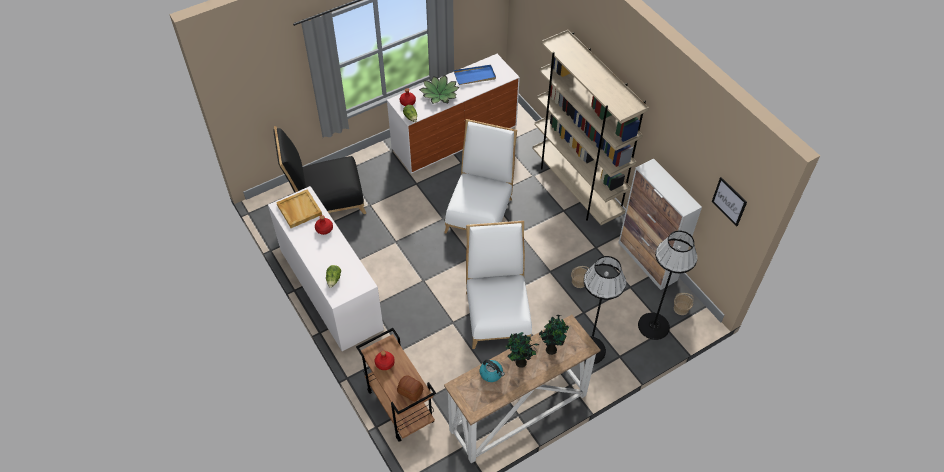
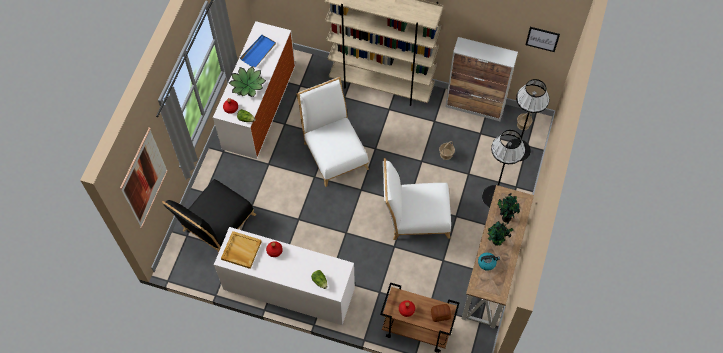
camera: 40 degrees left, 10 degrees up
(261, 84) = (144, 178): none -> picture
(497, 312) = (415, 216): white chair -> white chair turned 45 degrees counterclockwise

